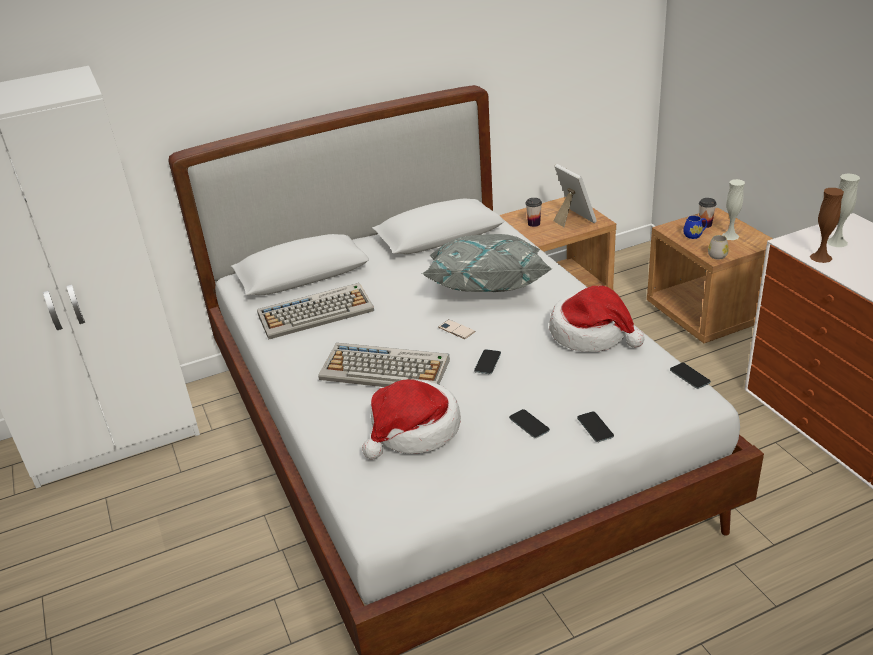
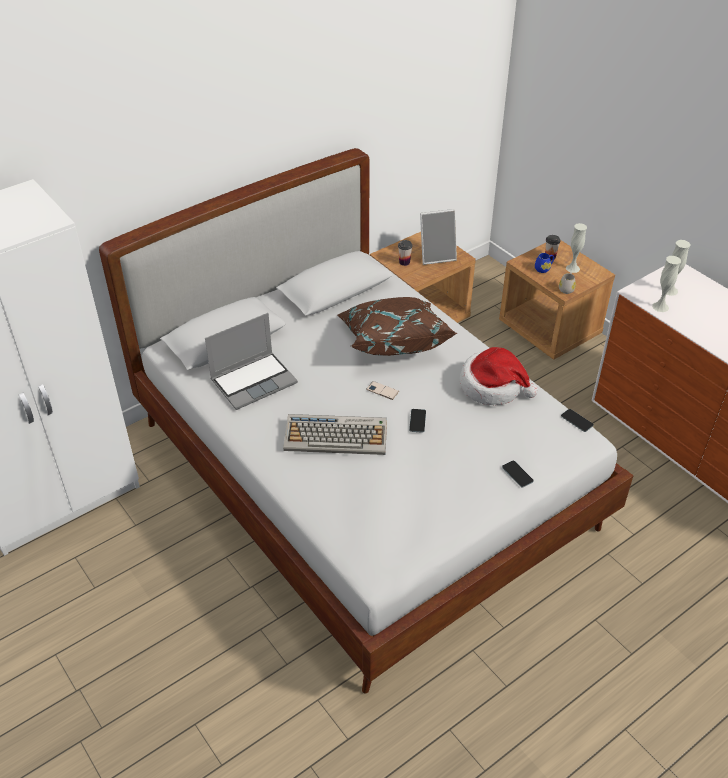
camera: 15 degrees left, 10 degrees up
(316, 312) = (254, 381): keyboard -> laptop
(414, 430) = (379, 492): hat -> none
(486, 284) = (393, 341): grey pillow -> brown pillow
(529, 424) = (466, 476): phone -> none
(572, 219) = (437, 256): picture frame -> picture frame turned 120 degrees clockwise
(821, 257) = (660, 307): brown vase -> white vase

